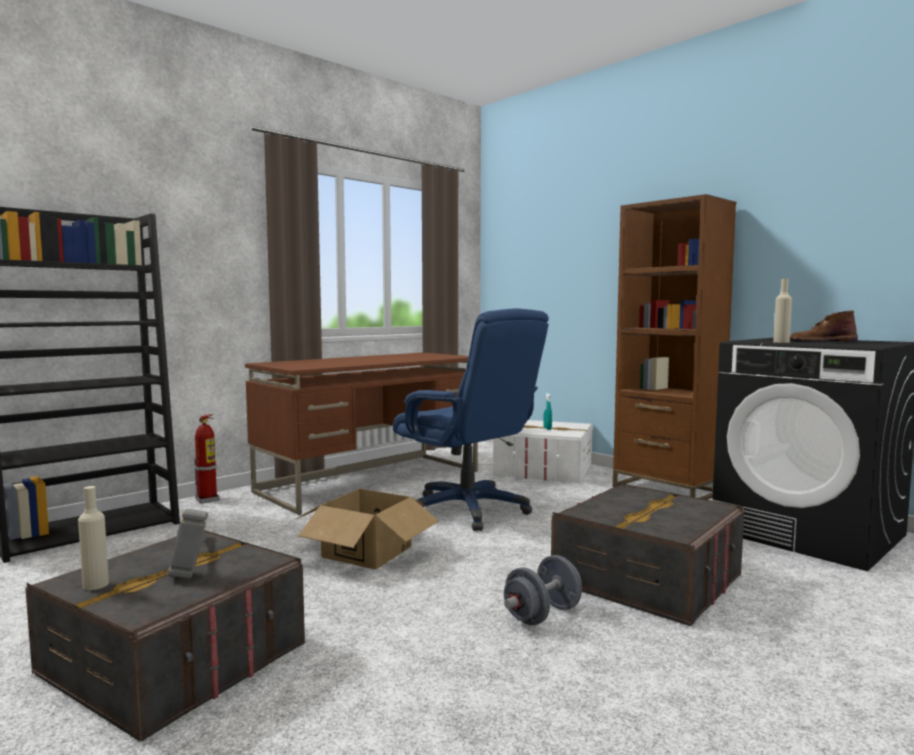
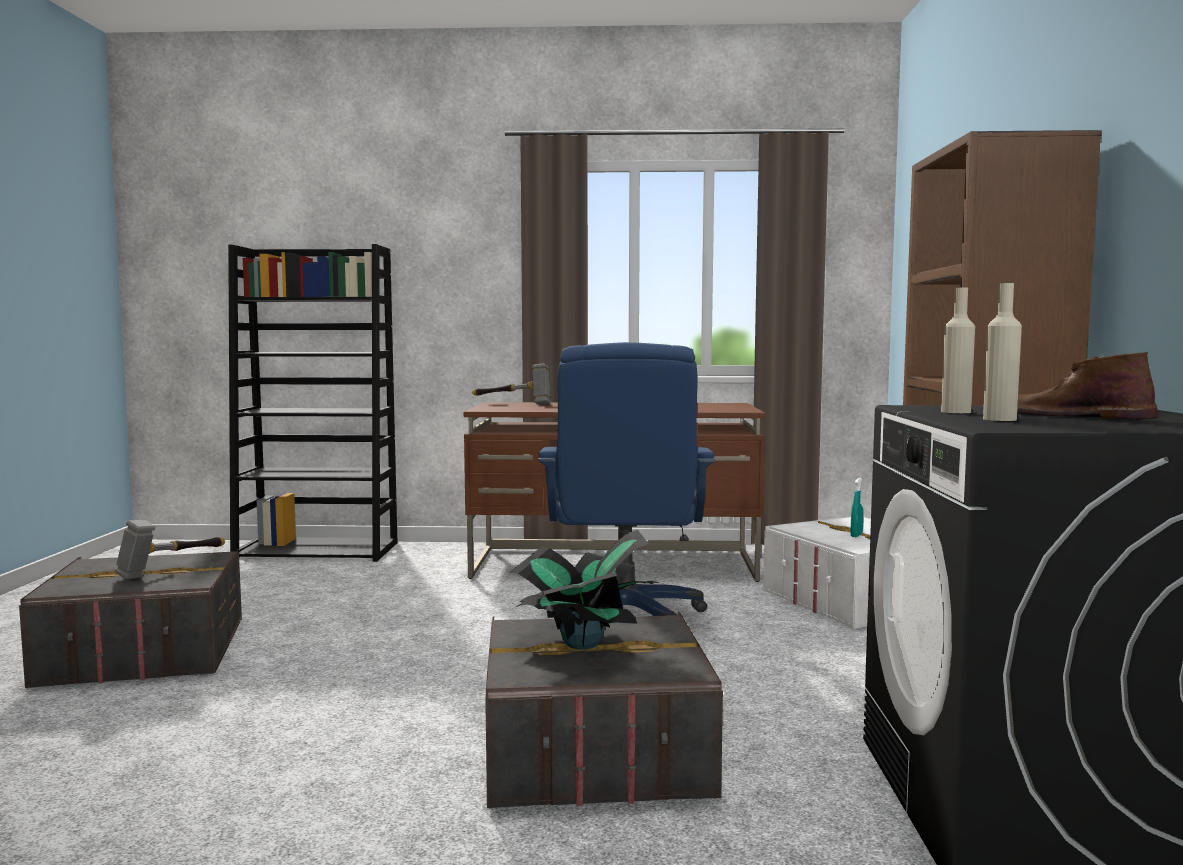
camera: 45 degrees right, 0 degrees up
(95, 585) = (92, 568): beige bottle -> beige bottle (999, 419)
(208, 499) = (442, 547): fire extinguisher -> none
(286, 363) = (514, 404): none -> hammer
(366, 551) = (432, 625): cardboard box -> none
(542, 615) = (403, 732): grey dumbbell -> none
(641, 510) = (582, 645): none -> potted plant

